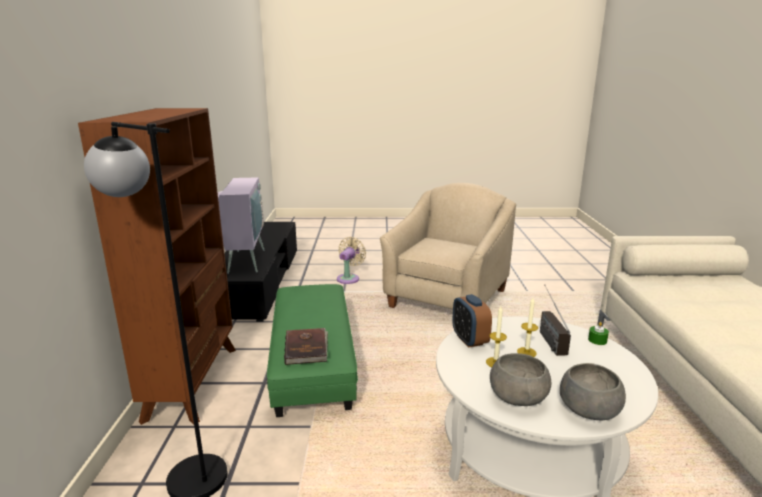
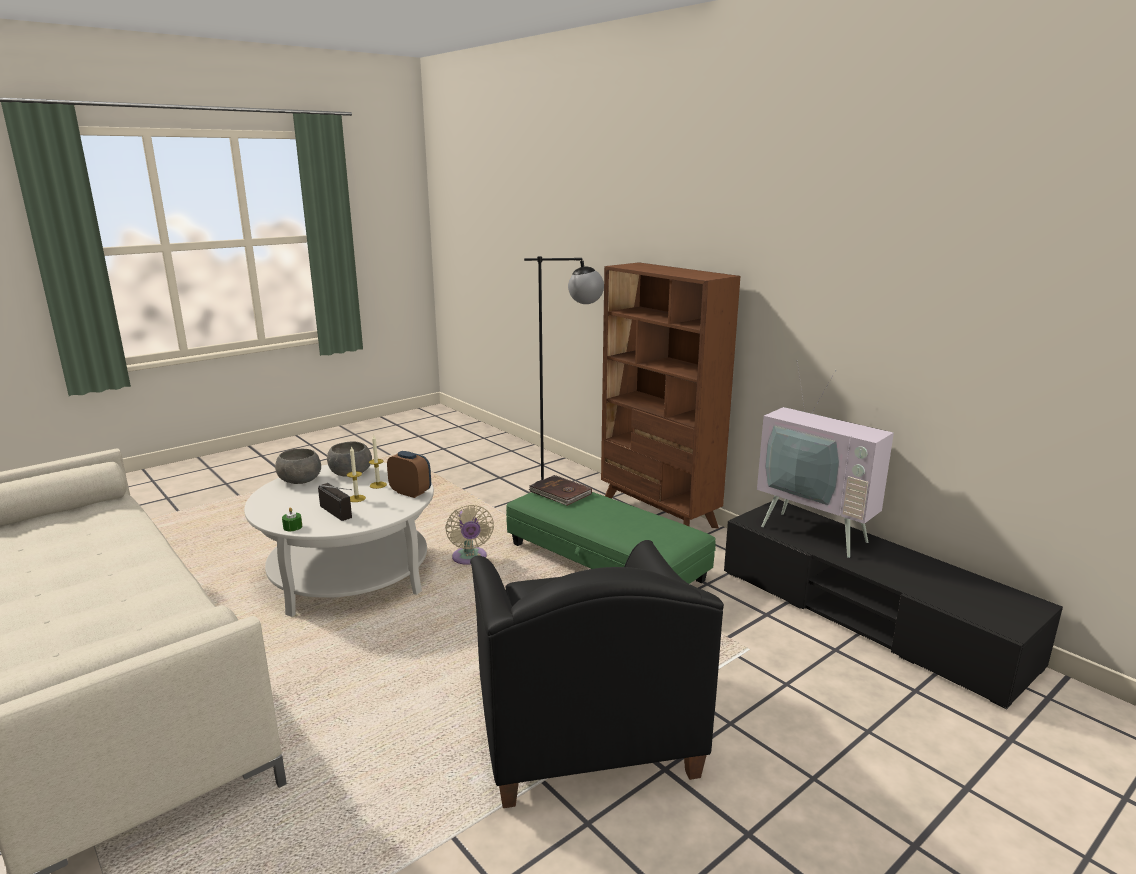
camera: 140 degrees right, 0 degrees up
(349, 278) = (788, 690): beige fan -> beige fan (470, 559)
(447, 298) = (581, 723): beige armchair -> black armchair

